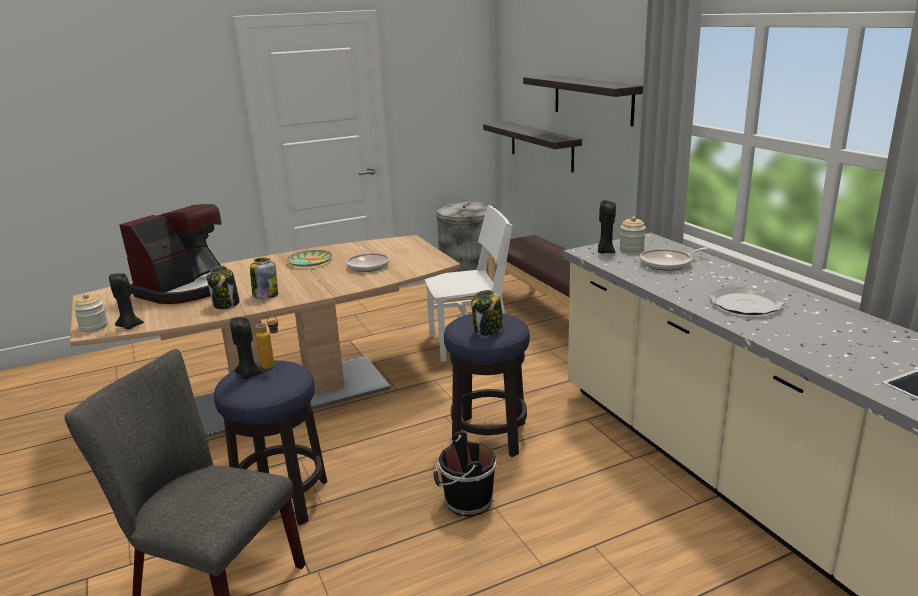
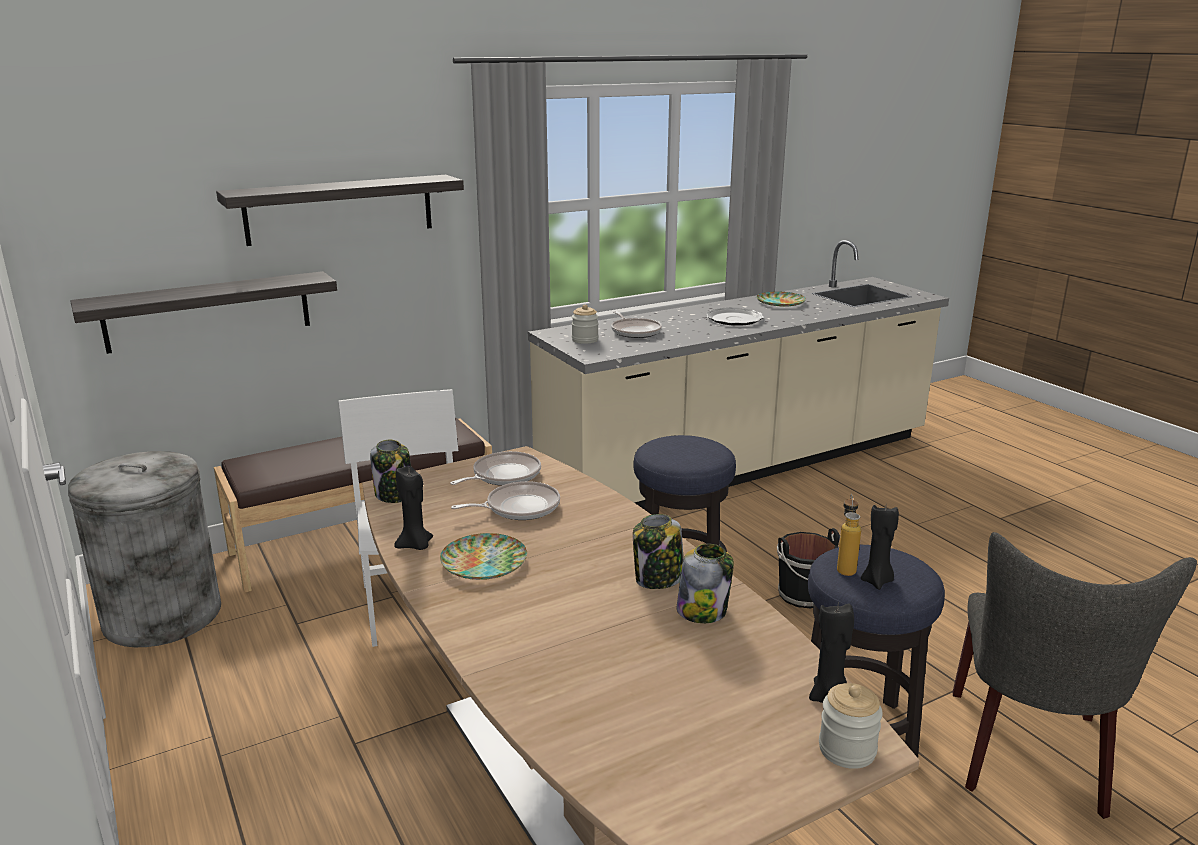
camera: 95 degrees left, 0 degrees up
(187, 288) = (624, 680): coffee machine -> none
(413, 260) = (503, 475): none -> frying pan
(488, 331) = (702, 448): jar -> jar (394, 494)
(605, 252) = (595, 349): black candle -> black candle (415, 545)
(856, 333) = (780, 302): none -> plate

